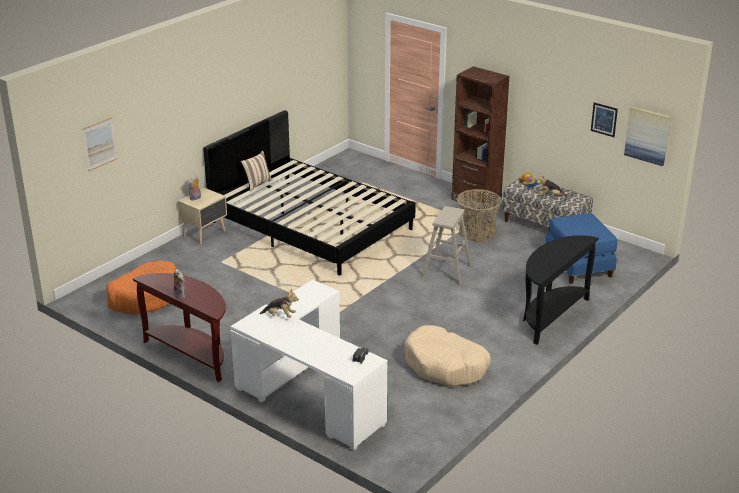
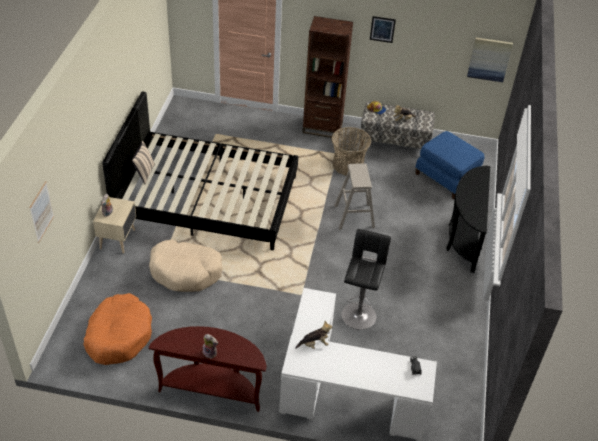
camera: 30 degrees left, 15 degrees up
(382, 342) = (359, 313): none -> black stool
(445, 366) = (424, 321): beige dog bed -> beige dog bed (186, 271)
(604, 119) = (448, 50): picture -> picture (382, 29)

